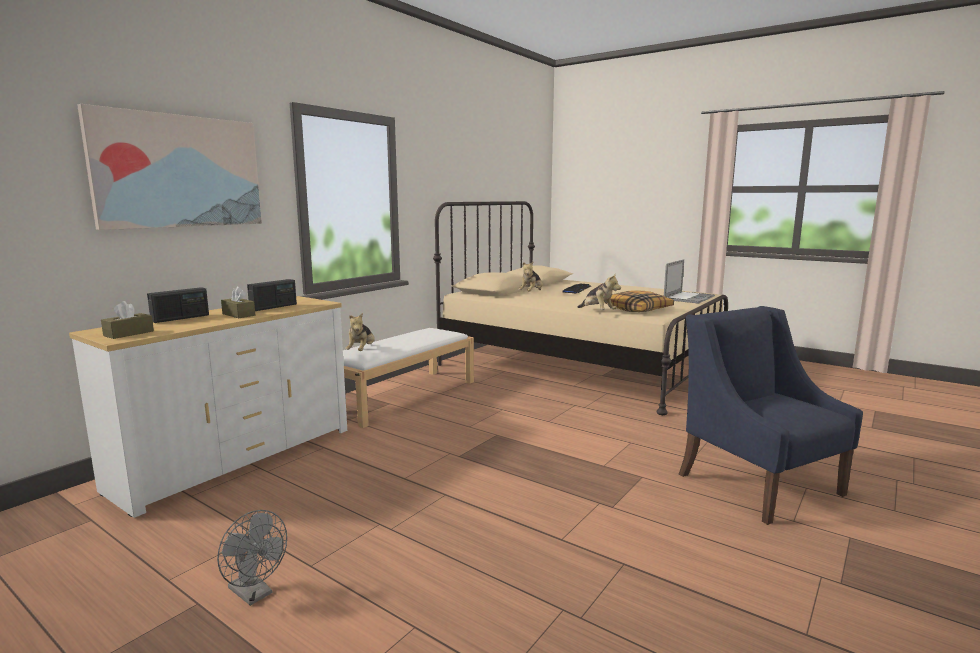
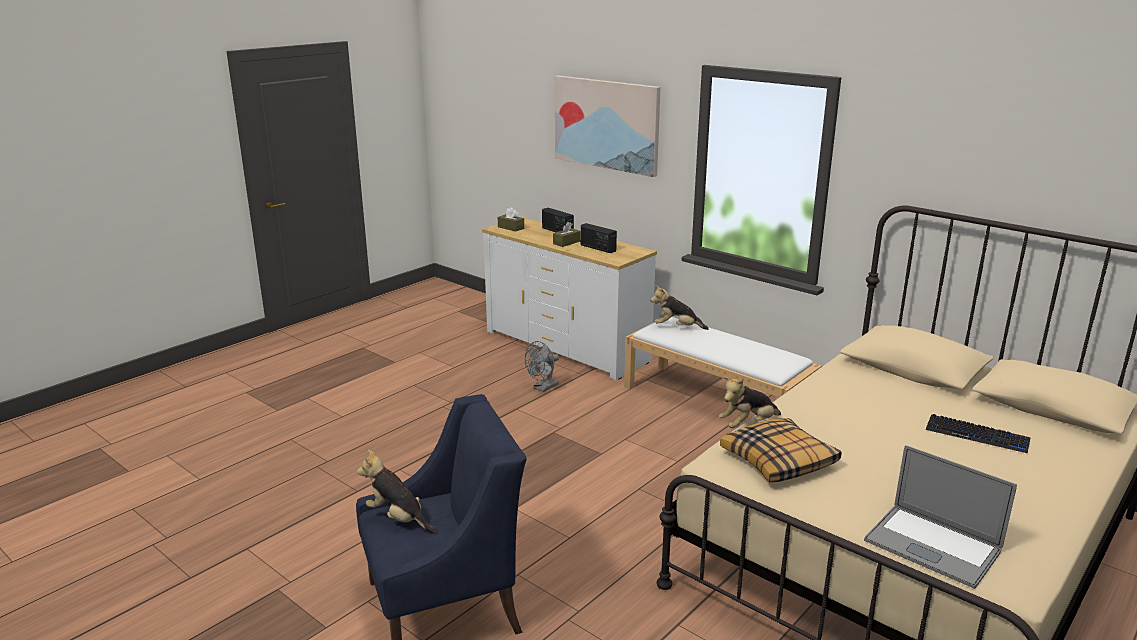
camera: 95 degrees right, 10 degrees up
(255, 594) = (395, 374): grey fan -> grey fan (543, 388)
(531, 293) = (905, 391): plush toy -> plush toy (398, 518)

